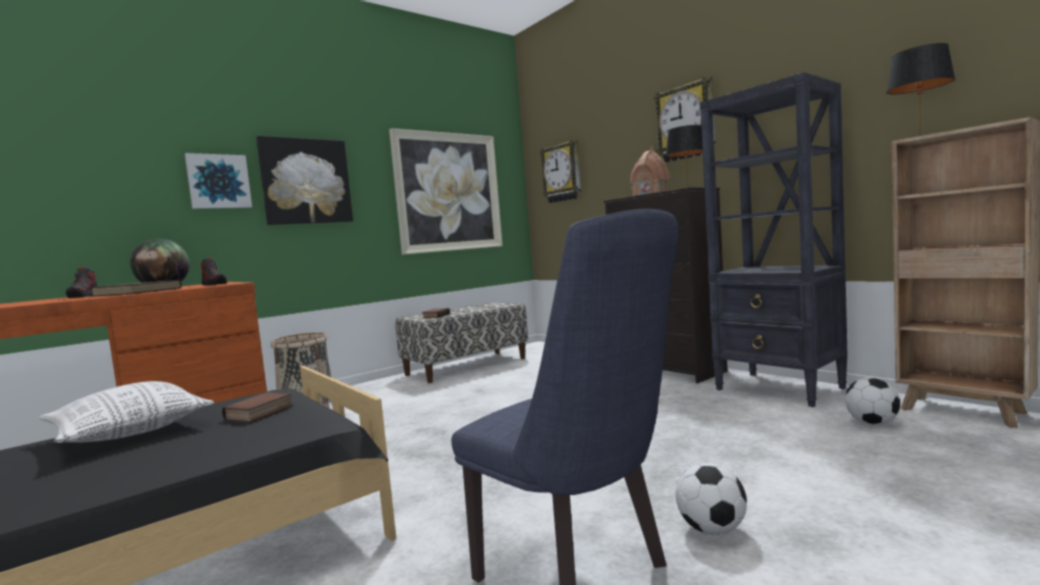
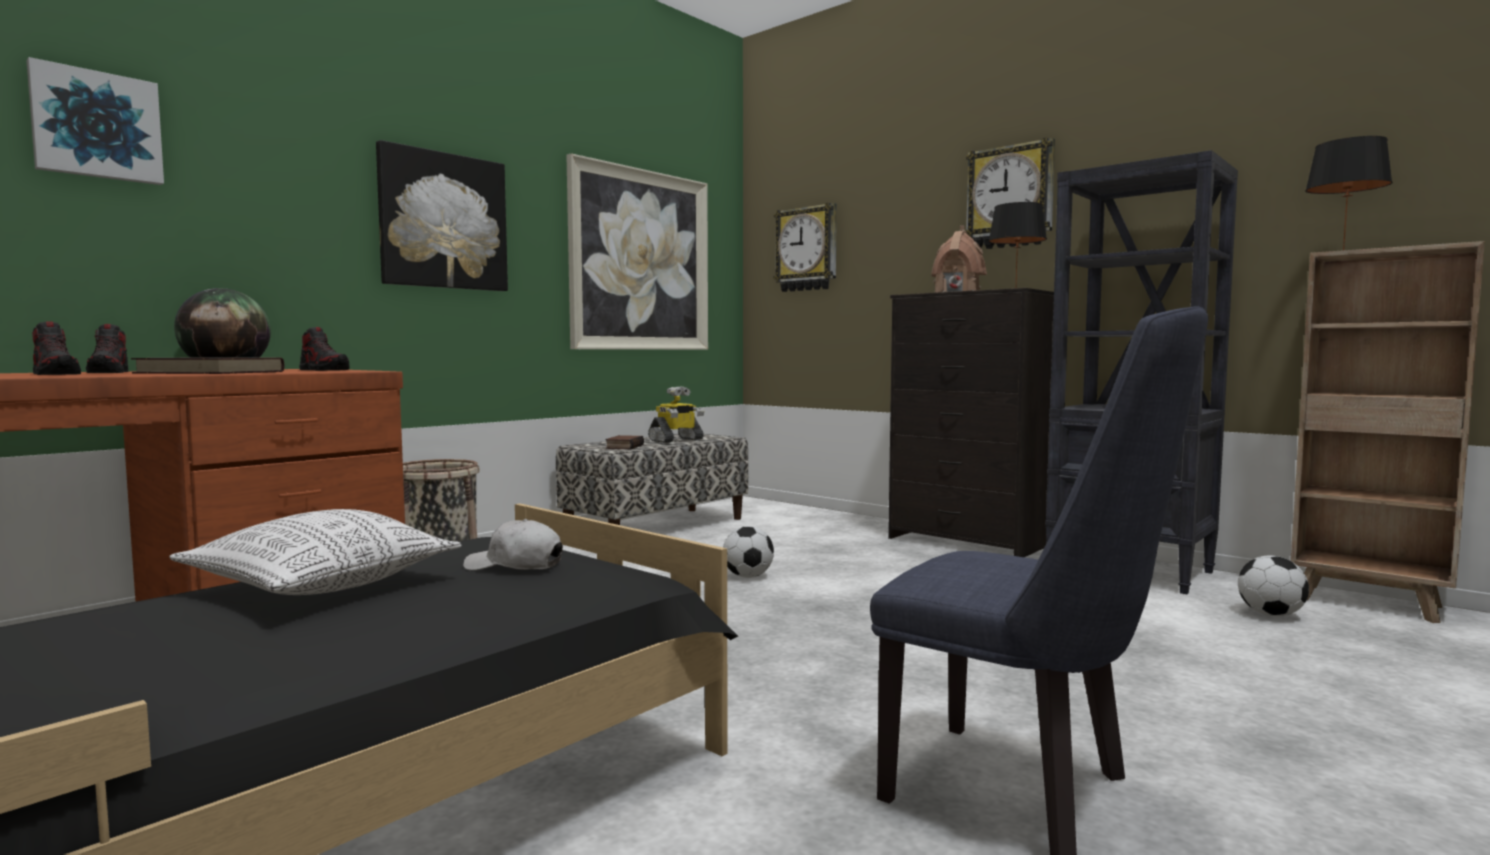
camera: 10 degrees left, 0 degrees up
(44, 301) = (56, 374): none -> shoe
(218, 181) = (314, 206): picture -> picture (97, 125)
(260, 413) = (515, 566): book -> white cap
(475, 308) = (676, 440): none -> toy robot
(712, 529) = (1153, 736): football -> football (748, 576)

